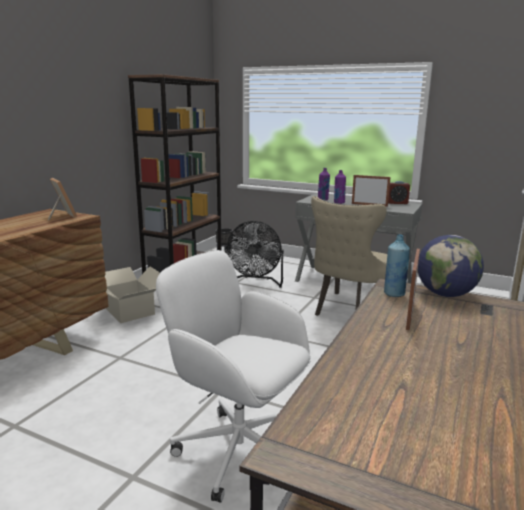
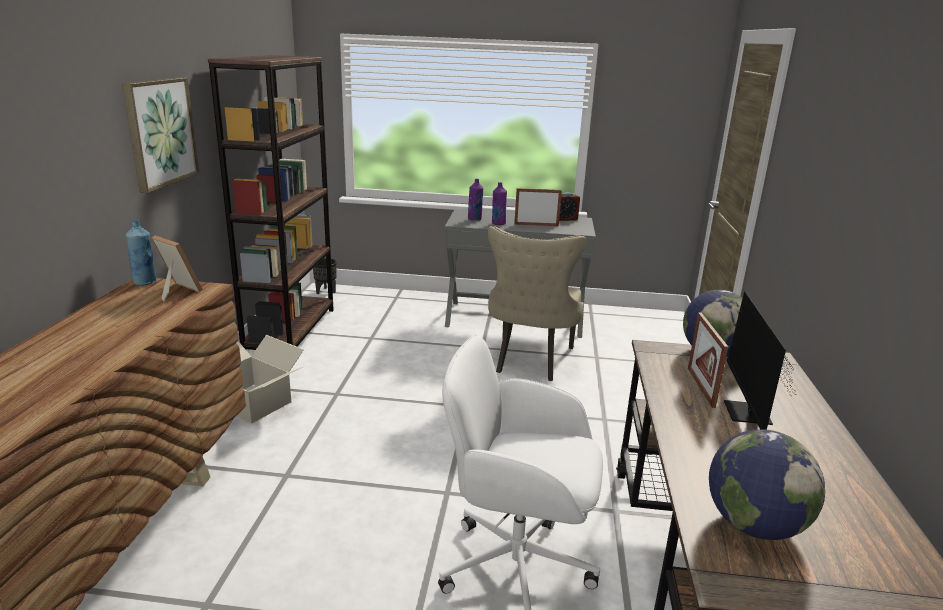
camera: 20 degrees left, 5 degrees up
(82, 118) = (160, 132): none -> picture
(253, 280) = (391, 332): black fan -> none
(357, 417) = (754, 525): none -> globe
(394, 294) = (664, 360): blue bottle -> blue bottle (145, 282)
(435, 340) = (747, 416): none -> monitor

